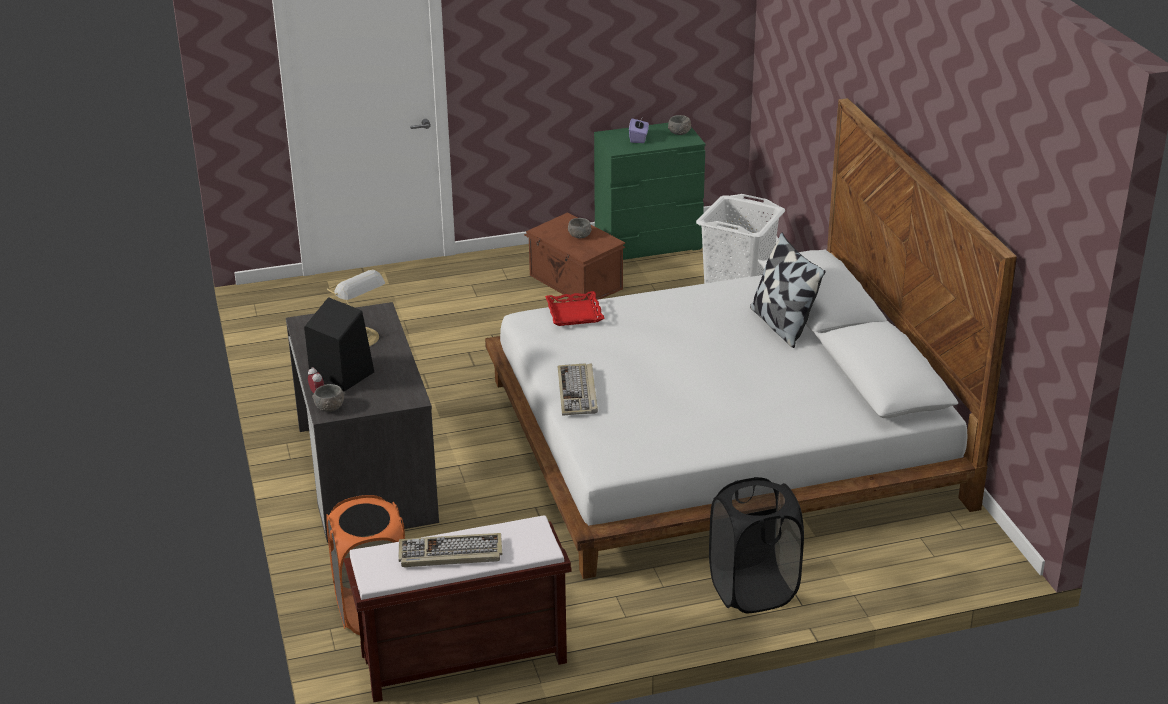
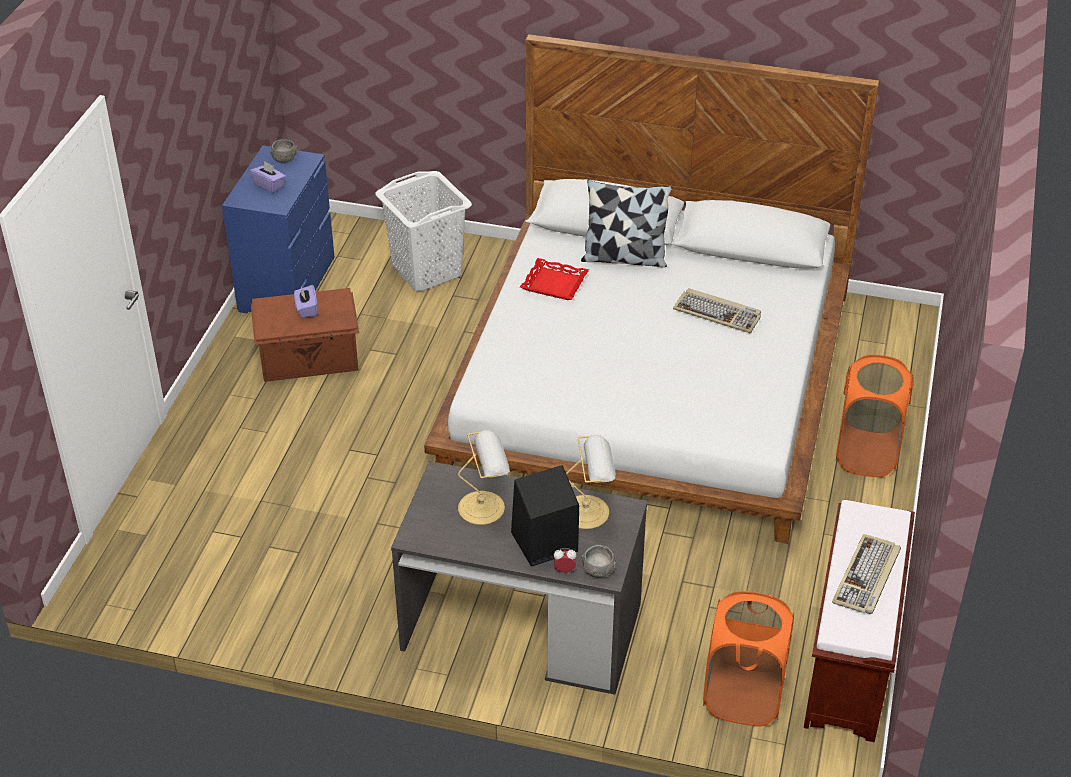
camera: 60 degrees left, 10 degrees up
(394, 383) = (588, 511): none -> table lamp
(575, 313) = (504, 361): red tray -> red tray (554, 283)
(578, 392) = (636, 413): keyboard -> keyboard (718, 313)
(579, 235) = (306, 309): grey bowl -> purple tissue box
(648, 244) = (287, 285): green dresser -> blue dresser
(752, 590) = (866, 454): black laundry basket -> orange laundry basket

